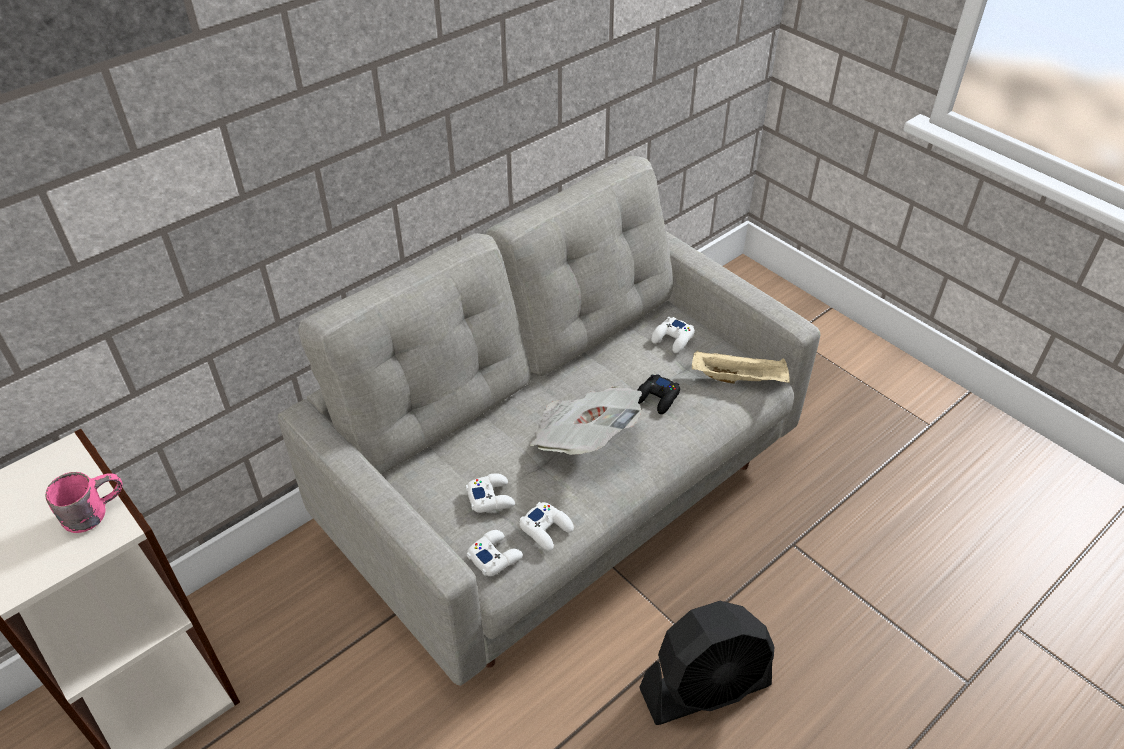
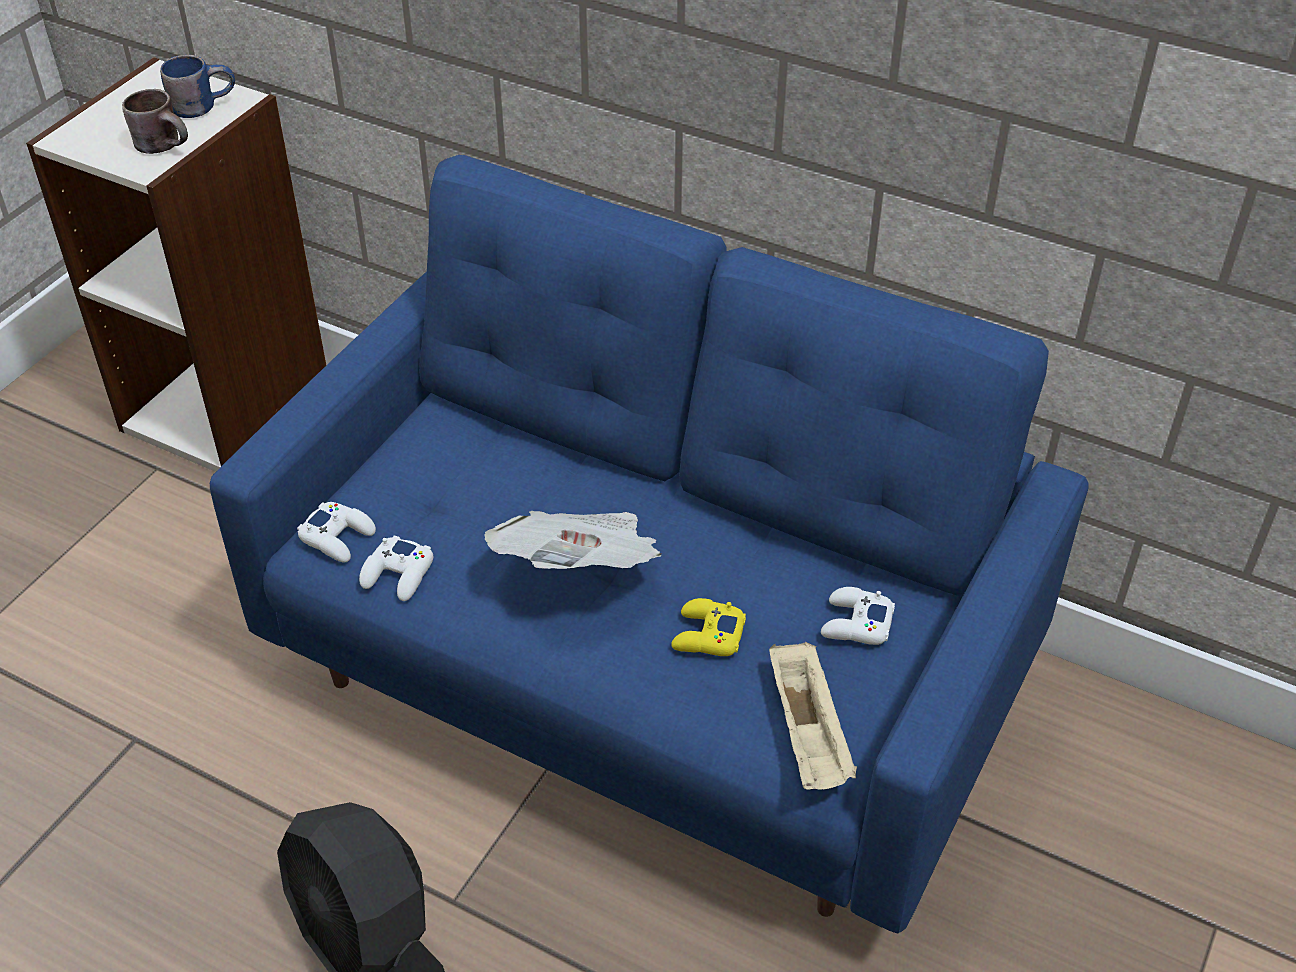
camera: 70 degrees right, 0 degrees up
(49, 478) = (202, 105): none -> blue mug
(93, 510) = (167, 144): pink mug -> brown mug
(491, 497) = (434, 505): white game controller -> none
(563, 494) = (650, 679): grey sofa -> blue sofa
(657, 398) = (707, 635): black game controller -> yellow game controller

